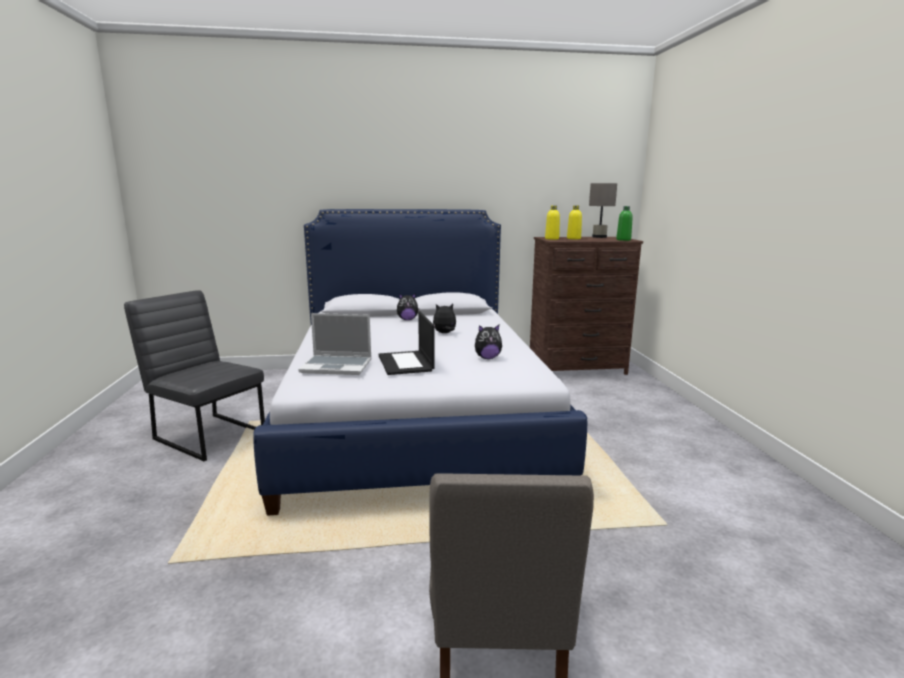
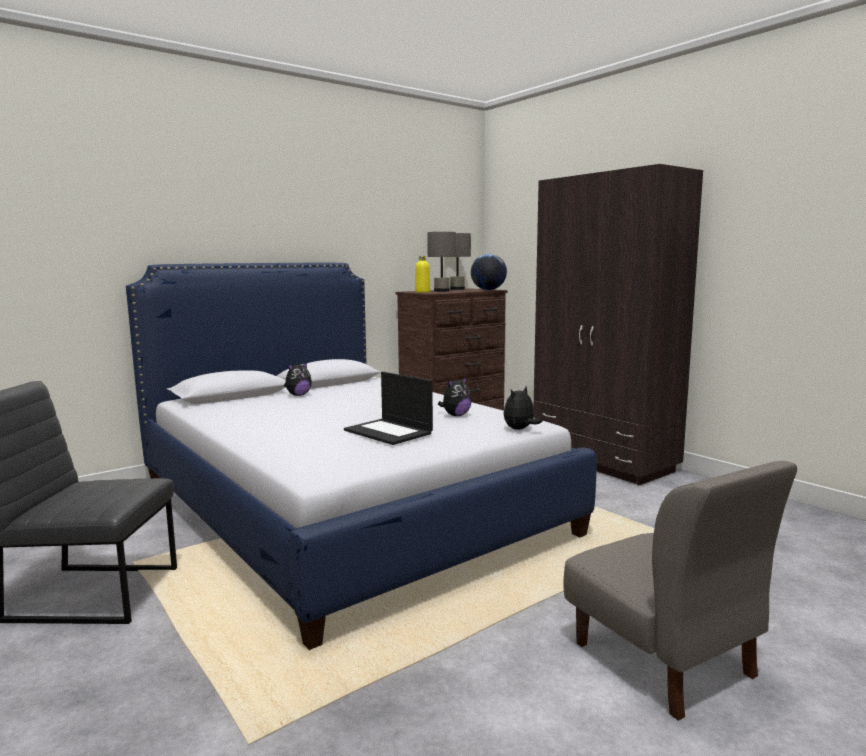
camera: 30 degrees left, 5 degrees down
(337, 366) = (320, 447): laptop -> none
(444, 333) = (368, 402): plush toy -> plush toy (520, 429)
(573, 238) = (441, 291): yellow bottle -> grey table lamp
(623, 240) = (488, 290): green bottle -> globe
(688, 428) = (603, 462): none -> brown wardrobe

